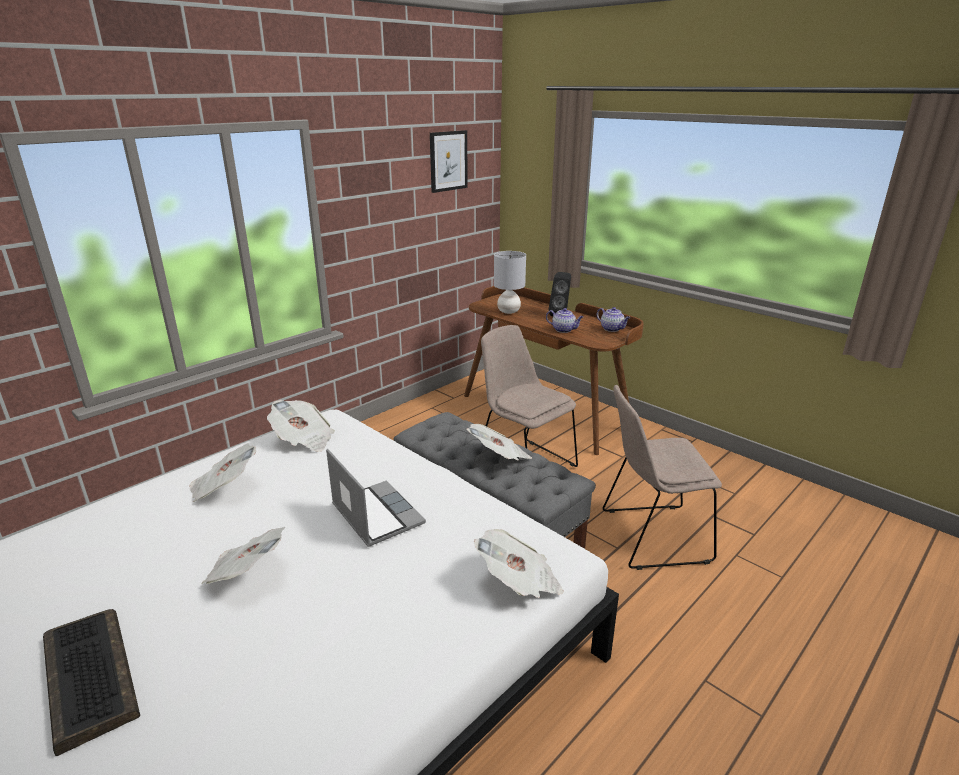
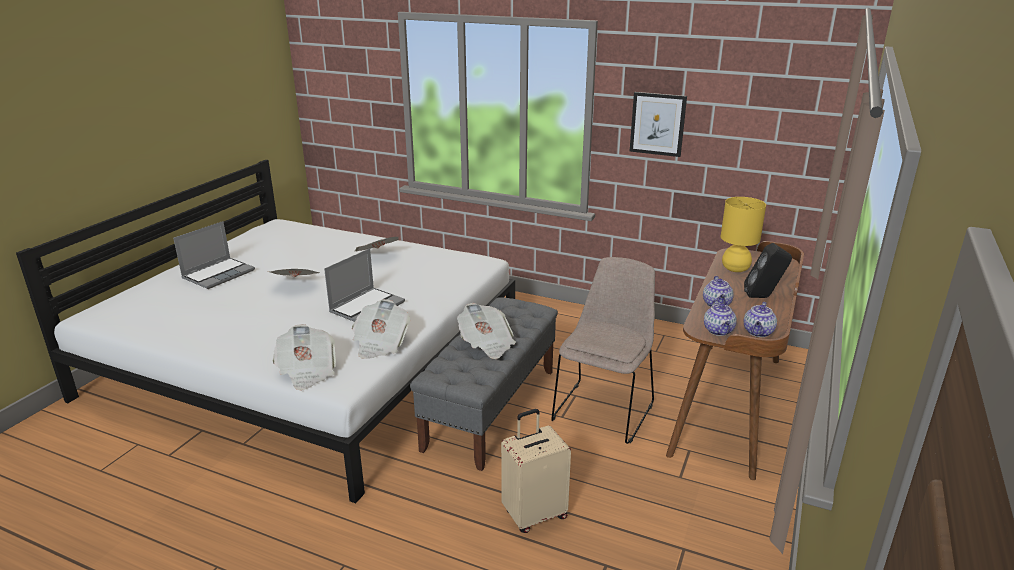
camera: 70 degrees right, 0 degrees up
(88, 676) = (219, 274): keyboard -> laptop
(304, 439) = (448, 261): newspaper -> newspaper (380, 344)
(448, 161) = (769, 83): picture -> picture (657, 124)
(509, 311) = (735, 269): grey table lamp -> yellow table lamp
(605, 339) = (719, 331): none -> teapot
(650, 536) = (534, 514): beige chair -> beige suitcase

